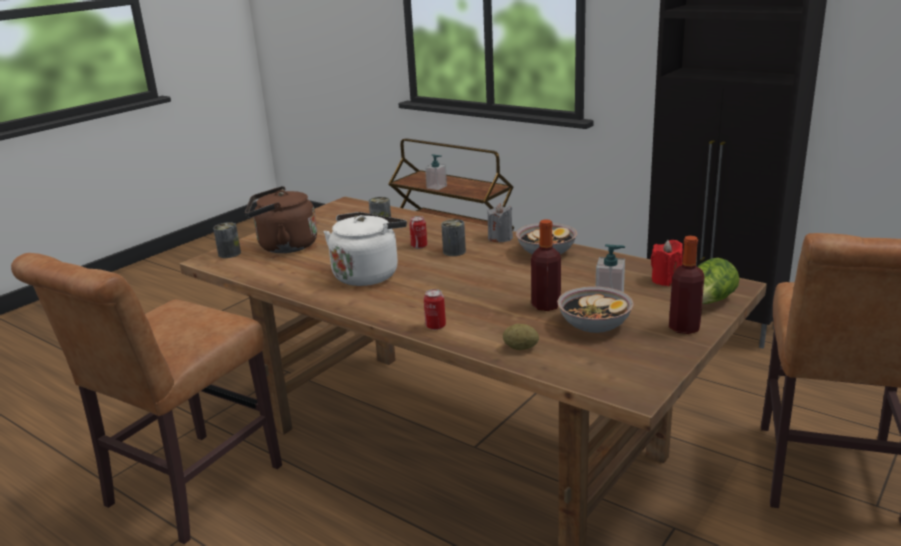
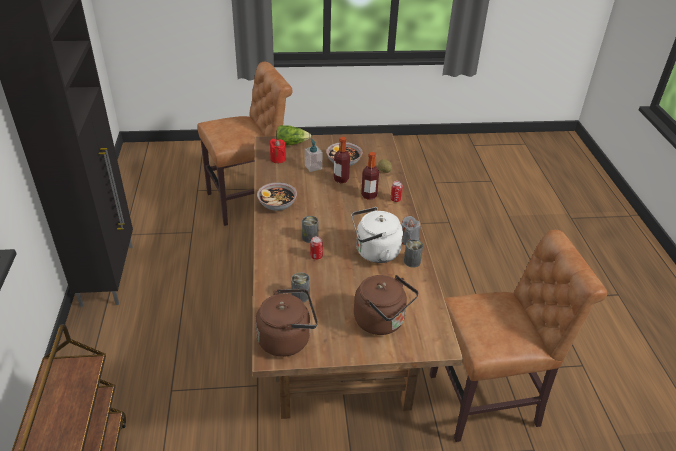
camera: 135 degrees left, 15 degrees up
(229, 253) = (422, 342): can -> can (412, 261)
(347, 211) = (287, 339): none -> brown kettle
(436, 187) = (75, 419): soap dispenser -> none
(500, 238) = (272, 230): grey candle -> grey candle (408, 240)
(684, 328) = (322, 142): bottle -> bottle (369, 195)

